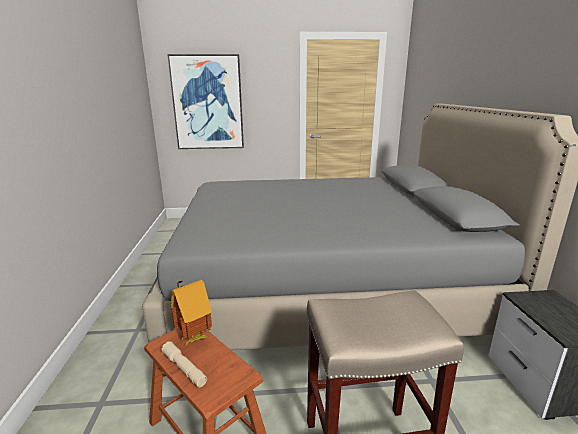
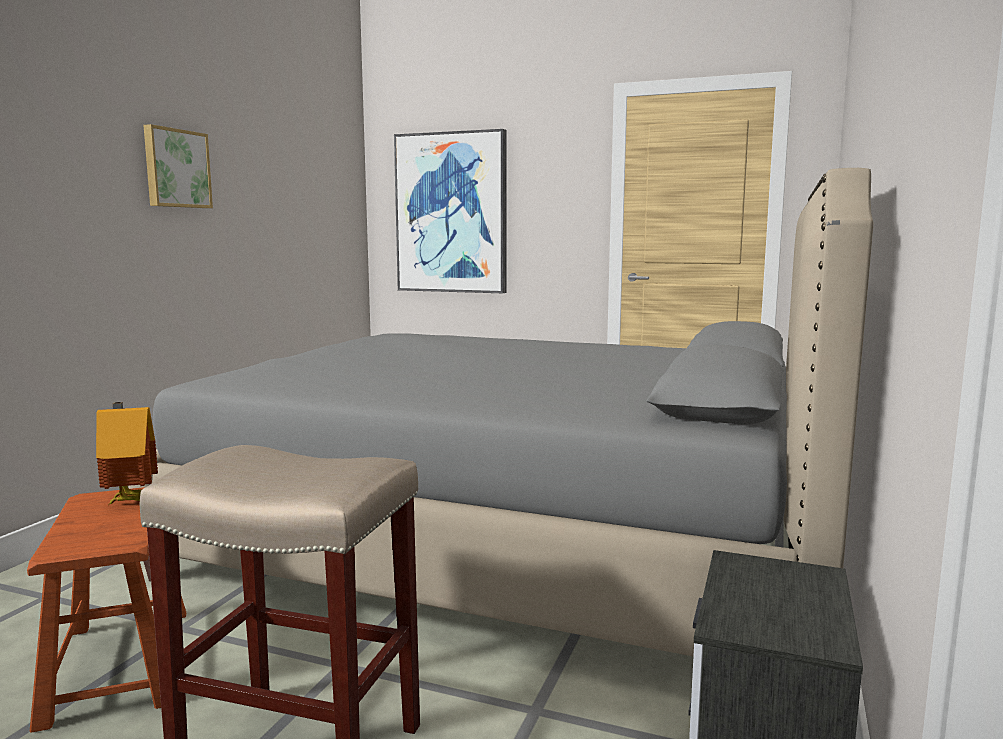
camera: 25 degrees right, 10 degrees down
(74, 89) = (176, 168): none -> picture
(184, 368) = (74, 522): beige flashlight -> none

